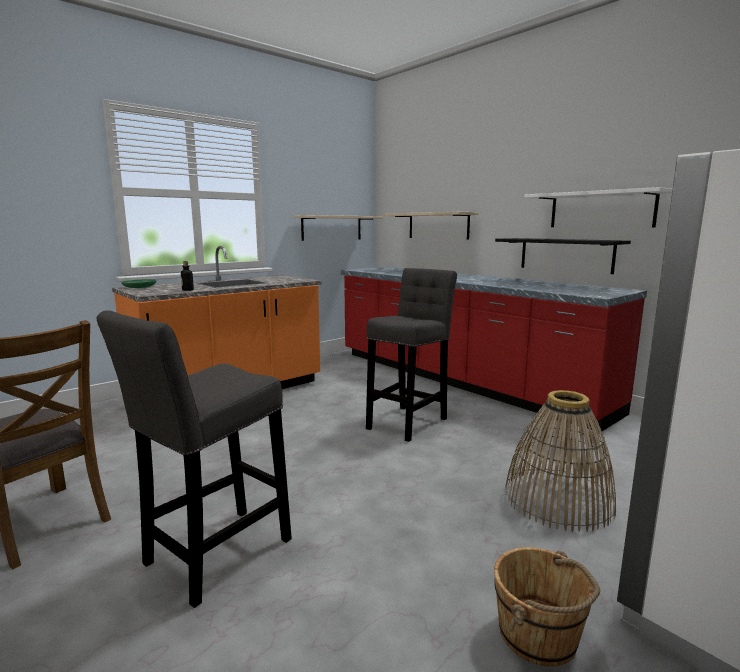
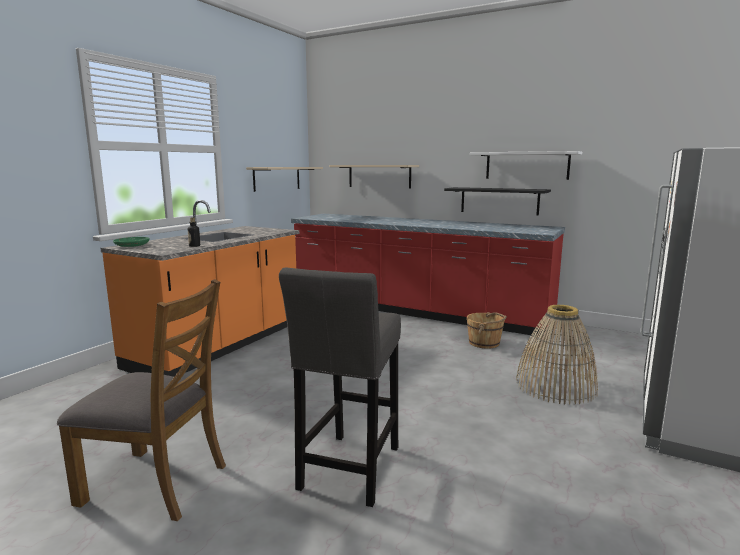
camera: 20 degrees left, 0 degrees up
(409, 422) = (405, 348): grey stool -> none
(539, 635) = (607, 466): brown bucket -> brown bucket (484, 343)

